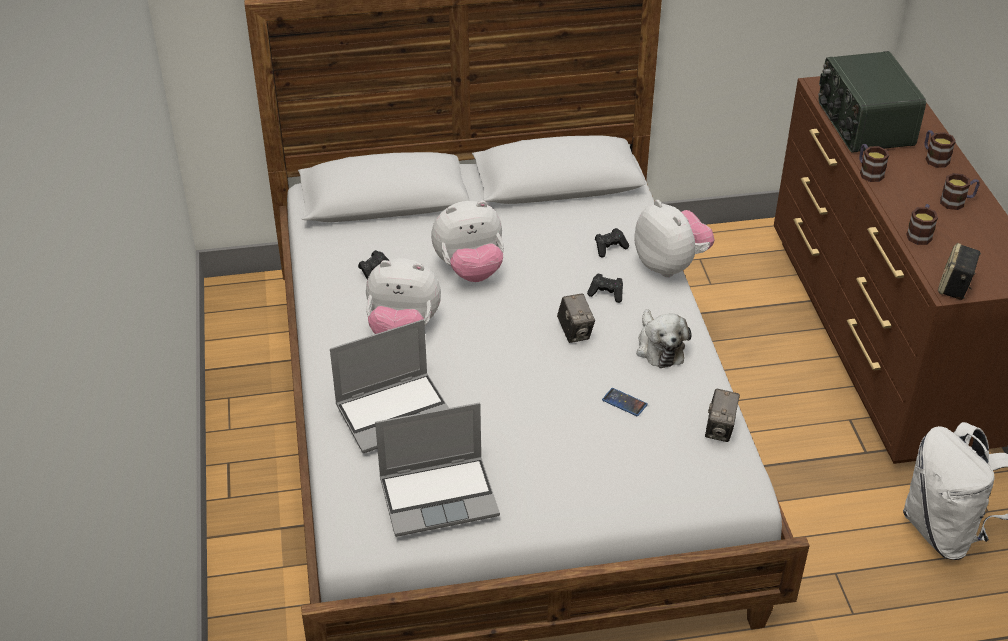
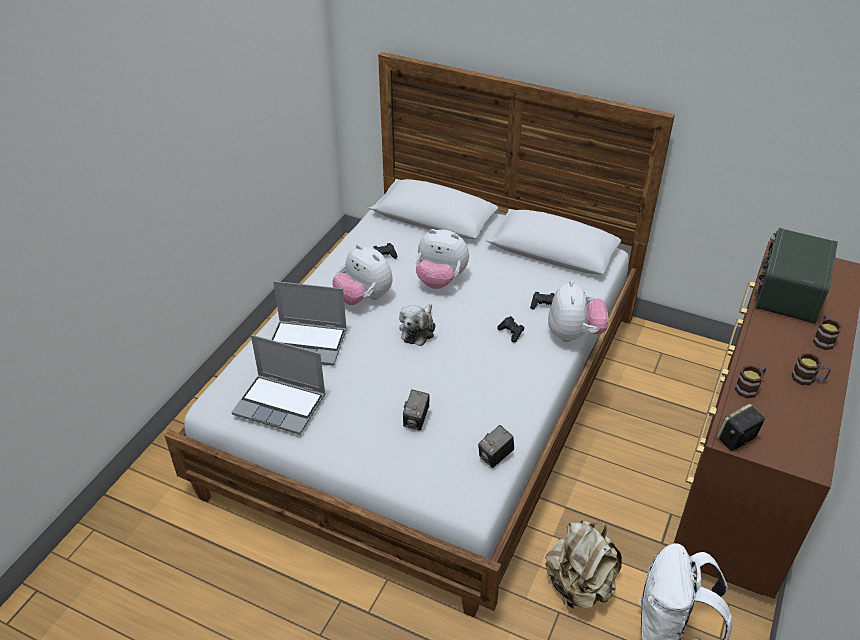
camera: 35 degrees right, 0 degrees up
(575, 332) = (465, 347): camera -> camera (416, 420)
(624, 402) = (451, 407): phone -> none
(659, 347) = (510, 383): plush toy -> plush toy (418, 330)
(831, 536) = (579, 585): none -> beige backpack
(868, 172) = (754, 327): mug -> none

